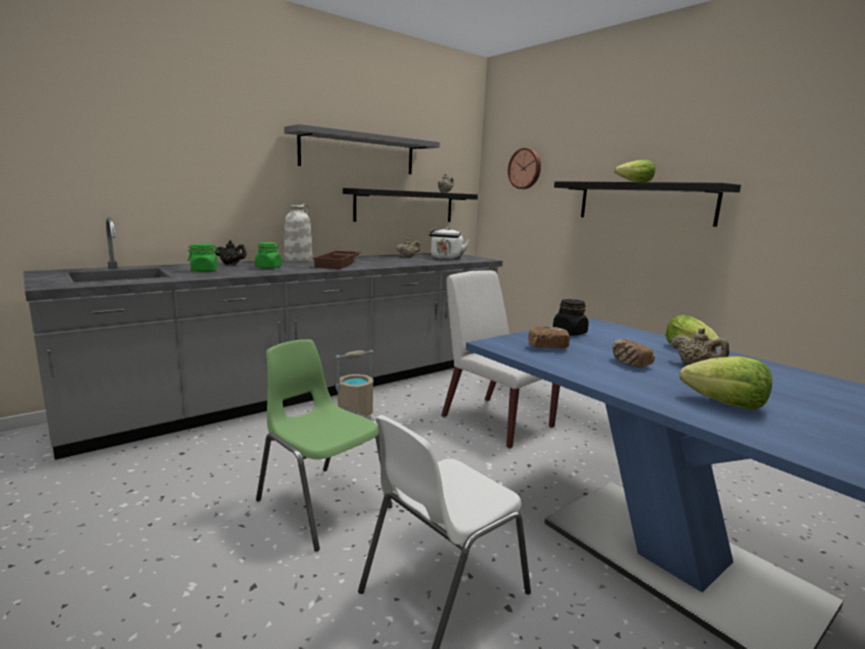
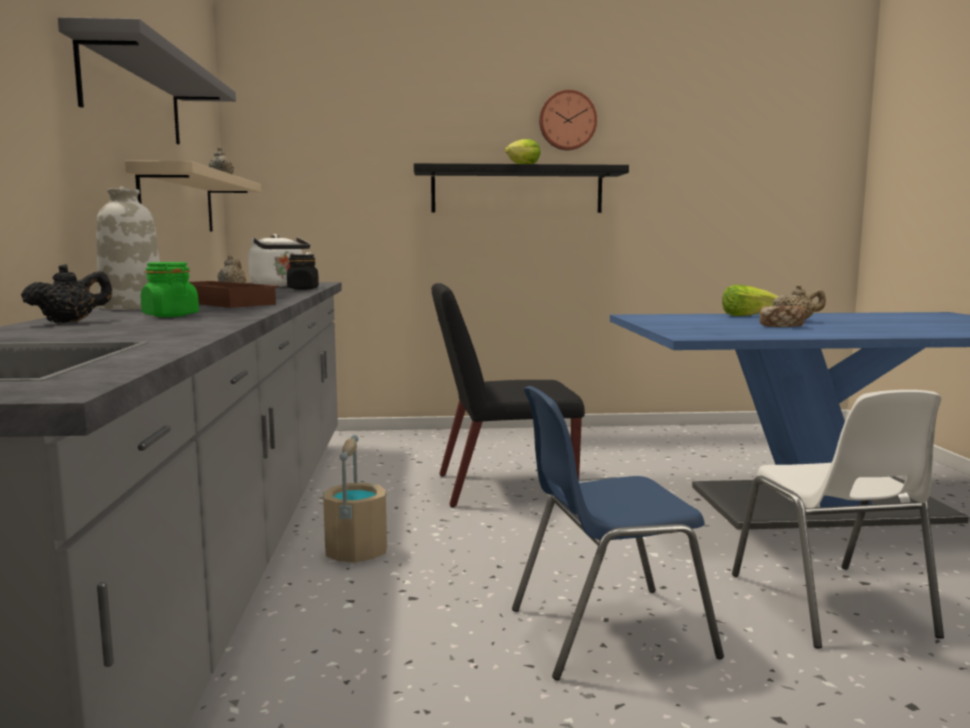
camera: 55 degrees left, 5 degrees down
(204, 270) = (114, 331): green jar -> none
(322, 503) = (606, 631): green chair -> blue chair
(405, 206) = (178, 202): black shelf -> beige shelf
(495, 421) = (503, 487): white chair -> black chair
(525, 169) = (323, 146): wall clock -> wall clock (567, 120)
(547, 347) = (715, 330): bread -> none
(569, 333) = (666, 322): black jar -> black jar (303, 289)
(725, 404) = (896, 329): lettuce -> none

